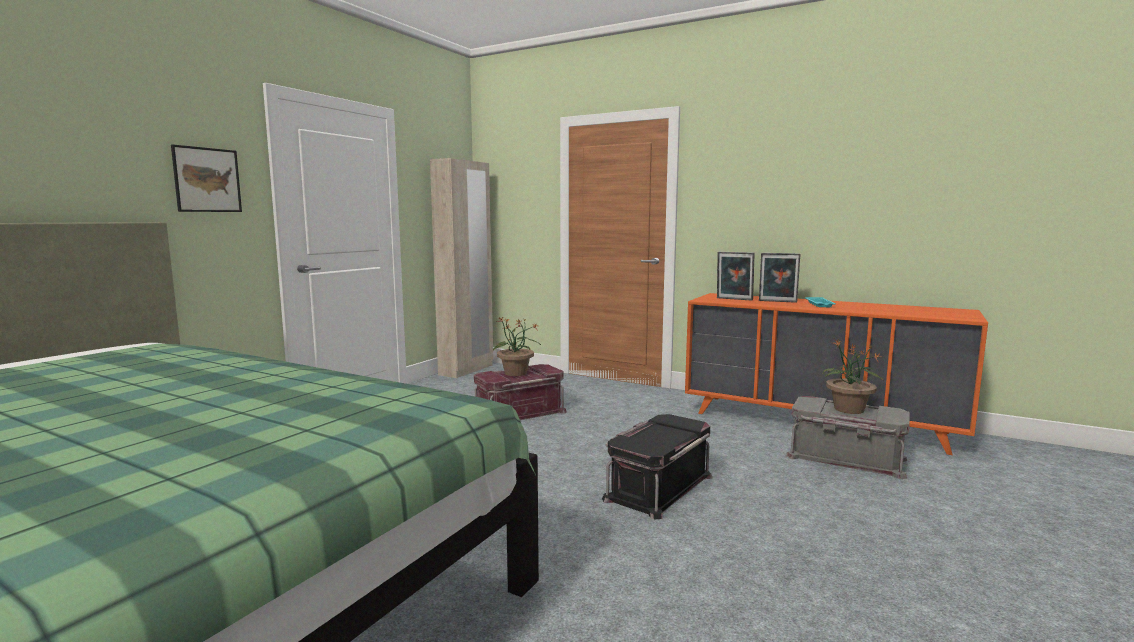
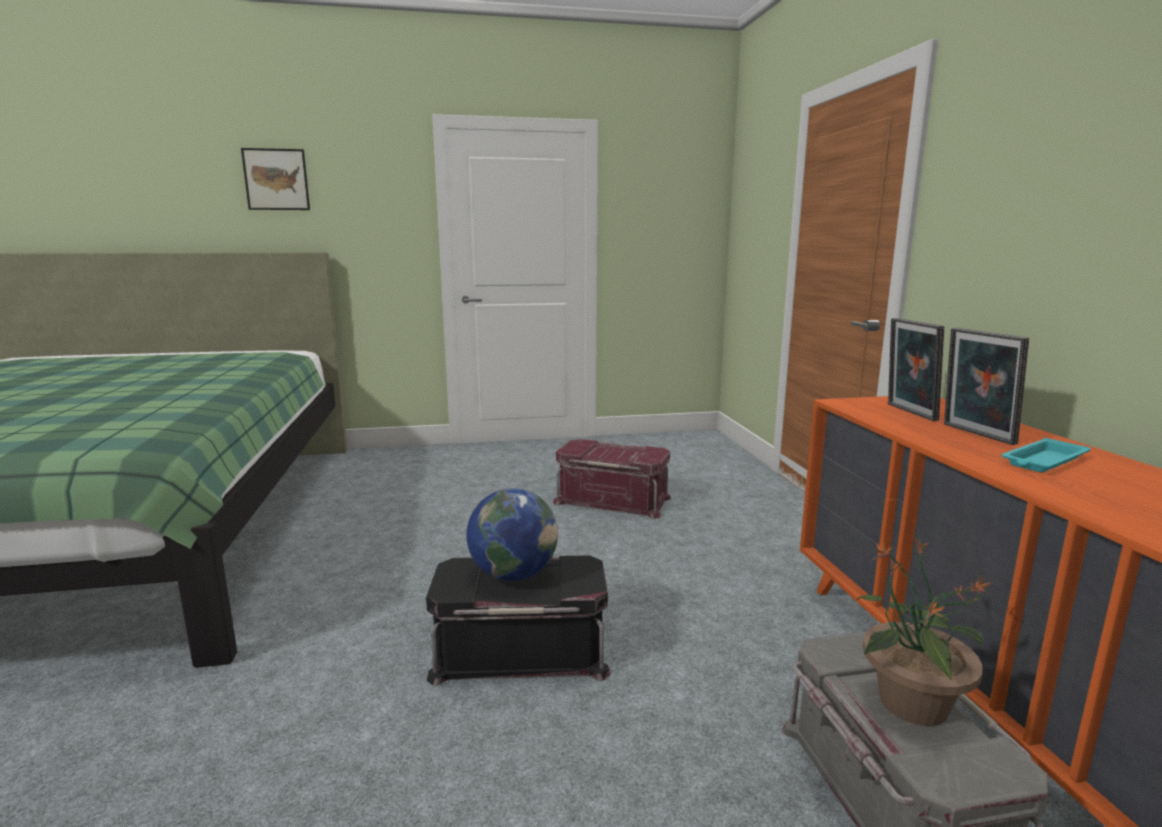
camera: 50 degrees right, 5 degrees up
(207, 180) = (372, 214): picture -> picture (276, 179)
(466, 370) = (678, 437): beige wardrobe -> none
(516, 373) = (610, 450): potted plant -> none
(654, 434) = (513, 574): none -> globe

